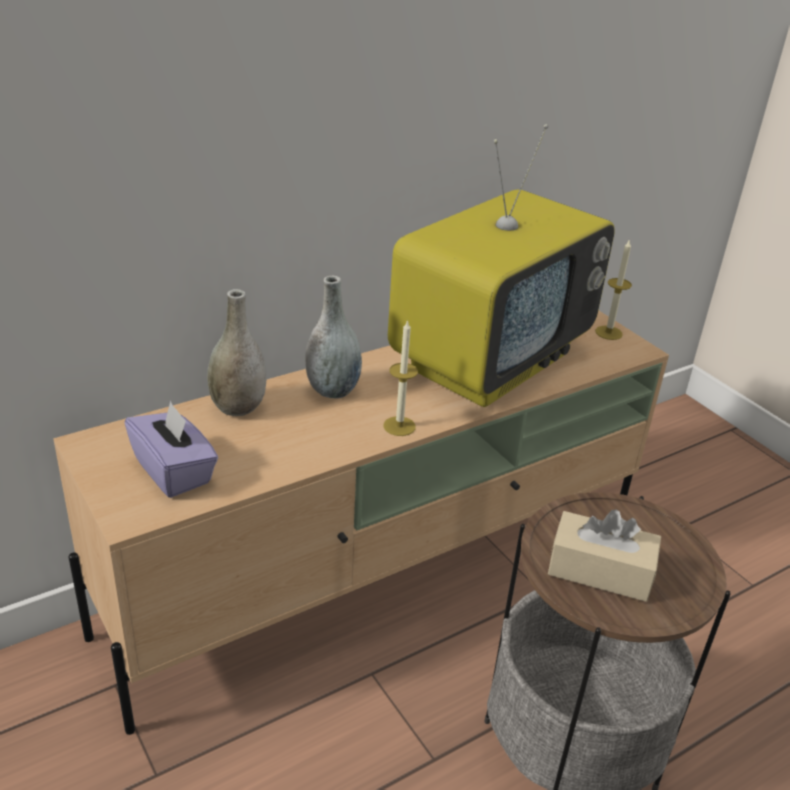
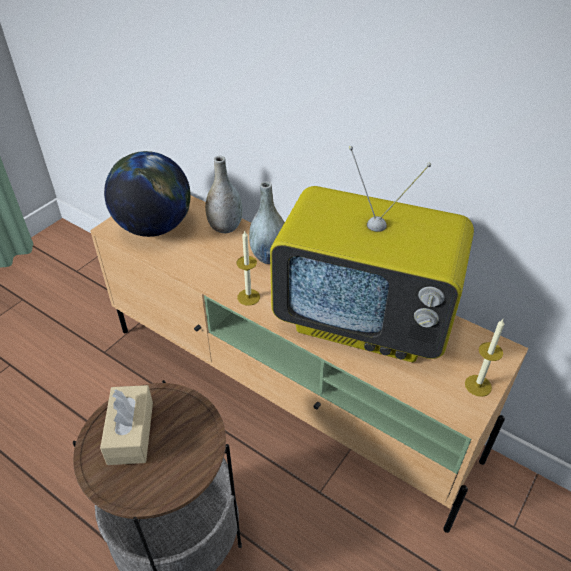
camera: 70 degrees right, 10 degrees up
(174, 471) = (154, 227): purple tissue box -> globe

